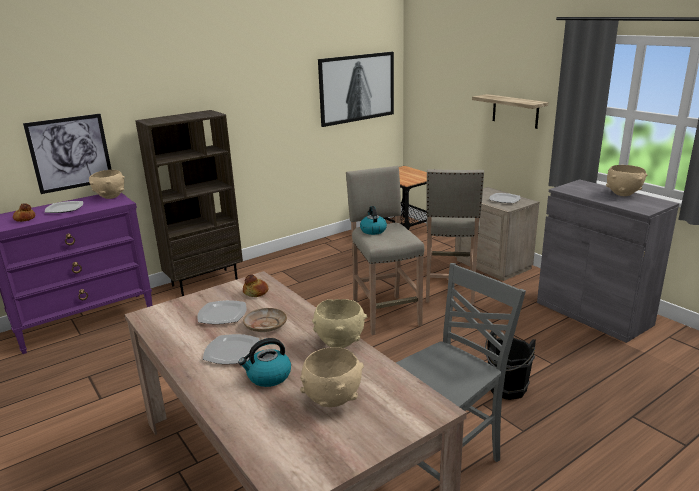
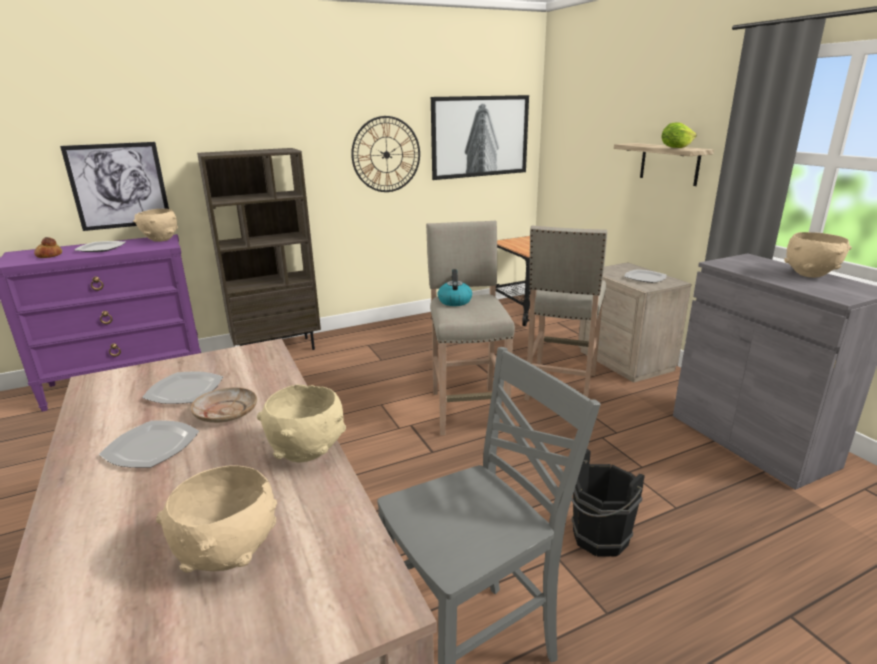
camera: 10 degrees right, 0 degrees up
(256, 292) = (250, 364): bread -> none
(268, 376) = (166, 496): kettle -> none
(284, 109) = (386, 154): none -> wall clock
(520, 101) = (675, 147): none -> lettuce

